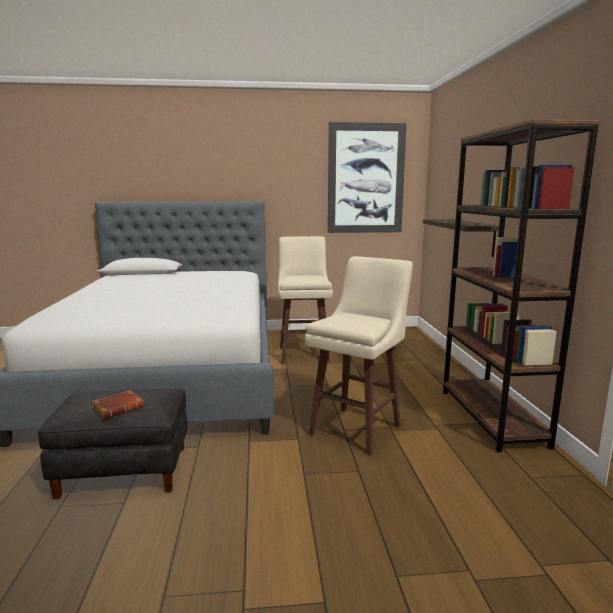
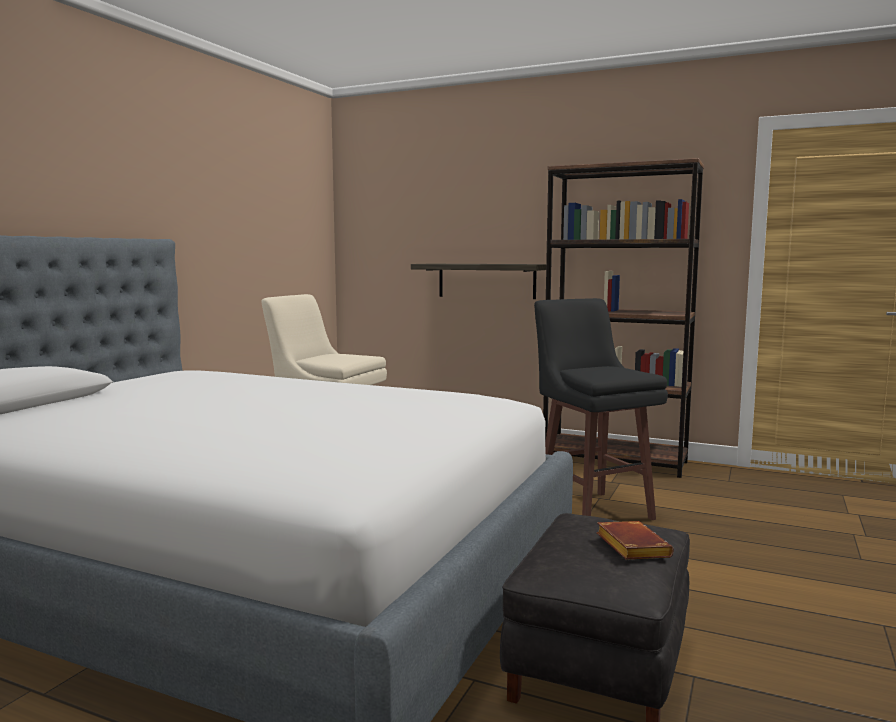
camera: 60 degrees left, 5 degrees down
(357, 429) = (592, 511): beige stool -> black stool
(366, 179) = (282, 209): picture -> none

